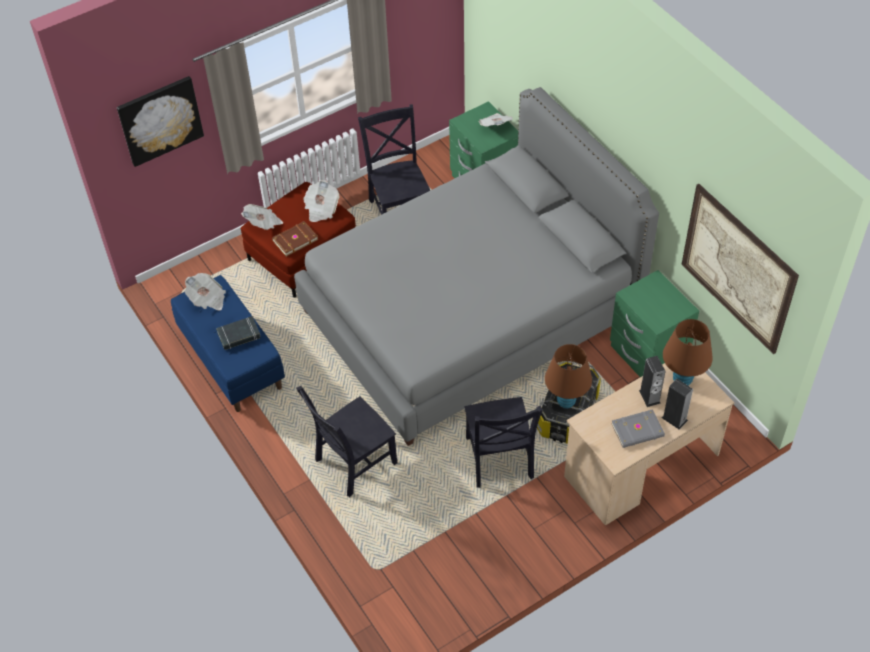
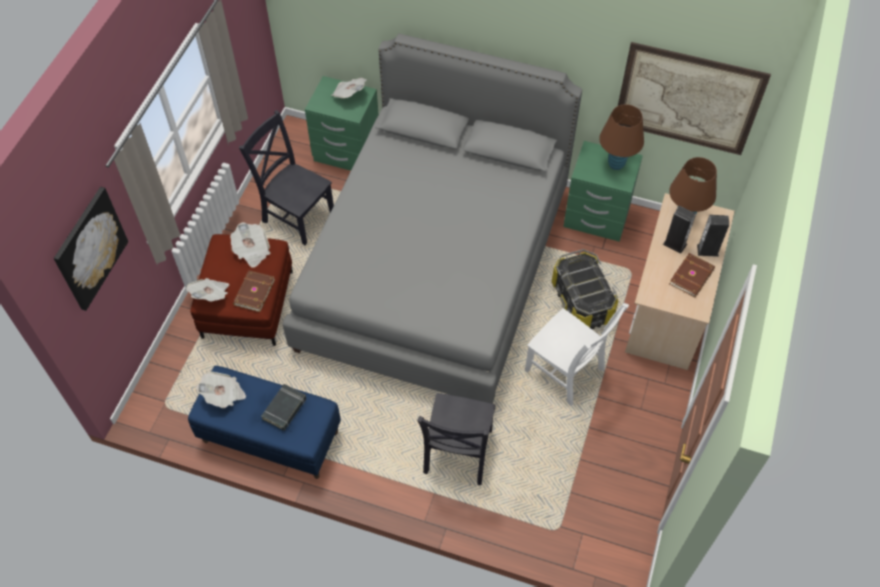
camera: 40 degrees left, 5 degrees up
(499, 461) = (566, 372): black chair -> white chair
(566, 402) = (590, 290): brown table lamp -> brown table lamp (616, 164)
(638, 431) = (692, 276): grey book -> brown book

